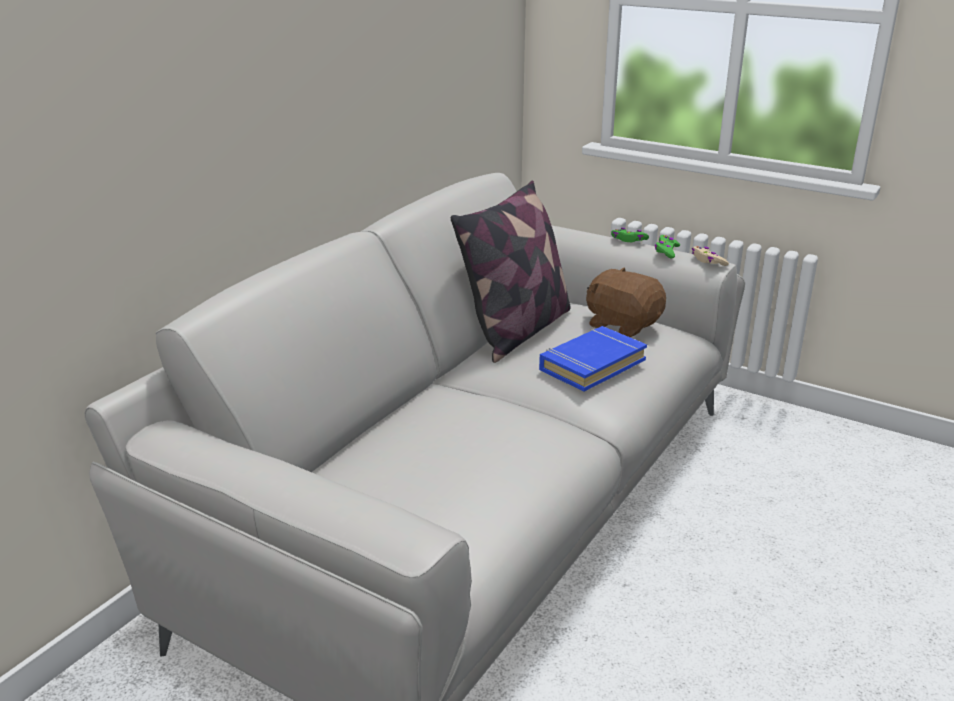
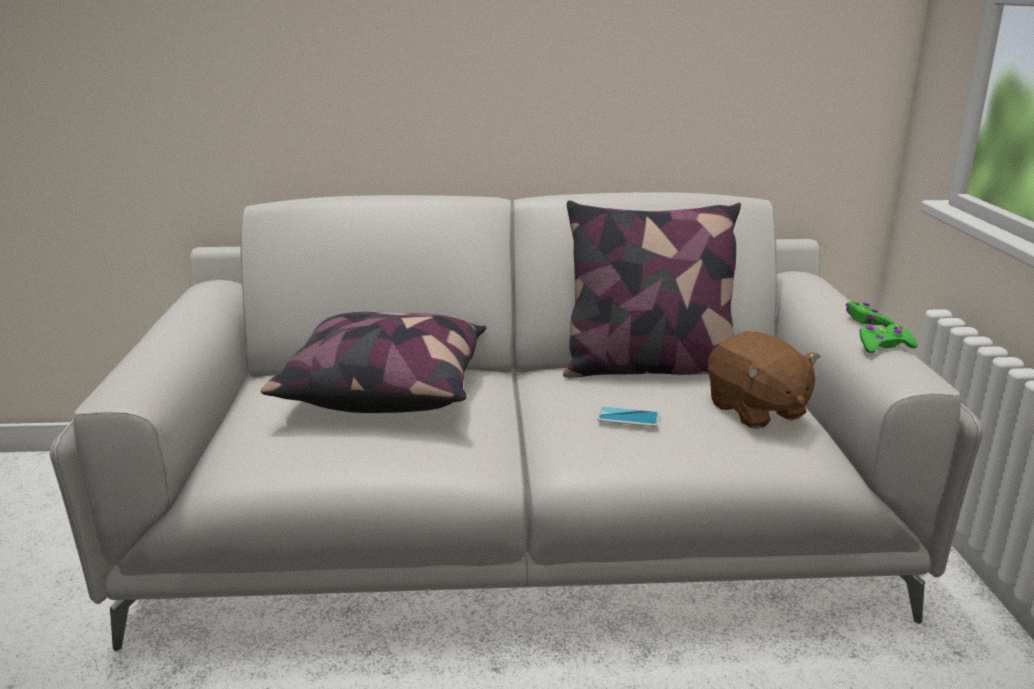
camera: 55 degrees right, 5 degrees down
(426, 436) = (386, 389): none -> pillow
(591, 365) = (628, 418): blue book -> phone
(623, 325) = (756, 410): brown plush toy -> brown plush toy turned 150 degrees clockwise
(708, 261) = (910, 373): beige game controller -> none

